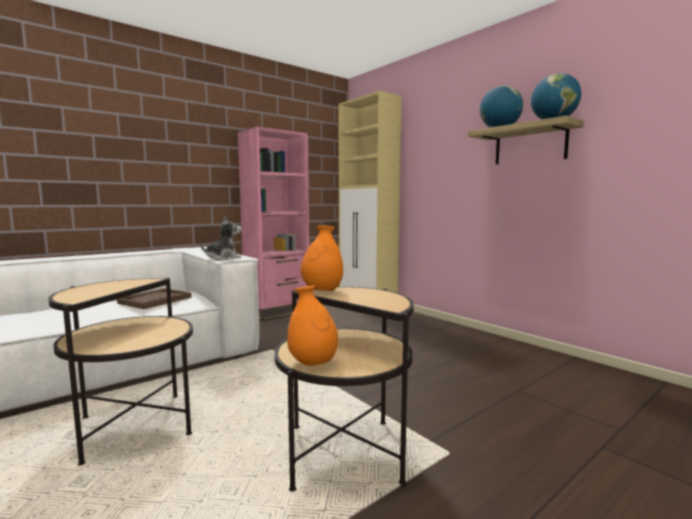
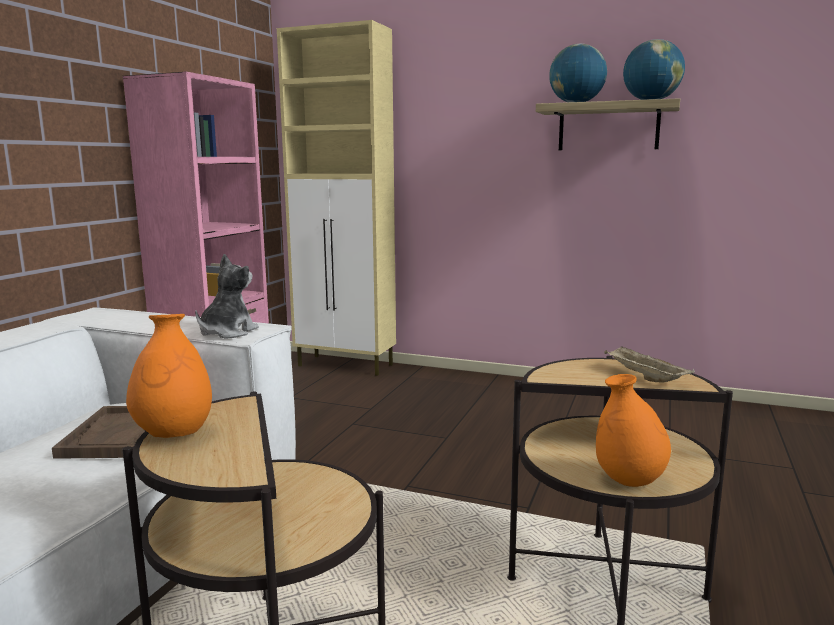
camera: 30 degrees left, 5 degrees up
(322, 291) = (556, 375): orange vase -> orange vase (174, 434)
(371, 299) = (643, 377): none -> beige tray

